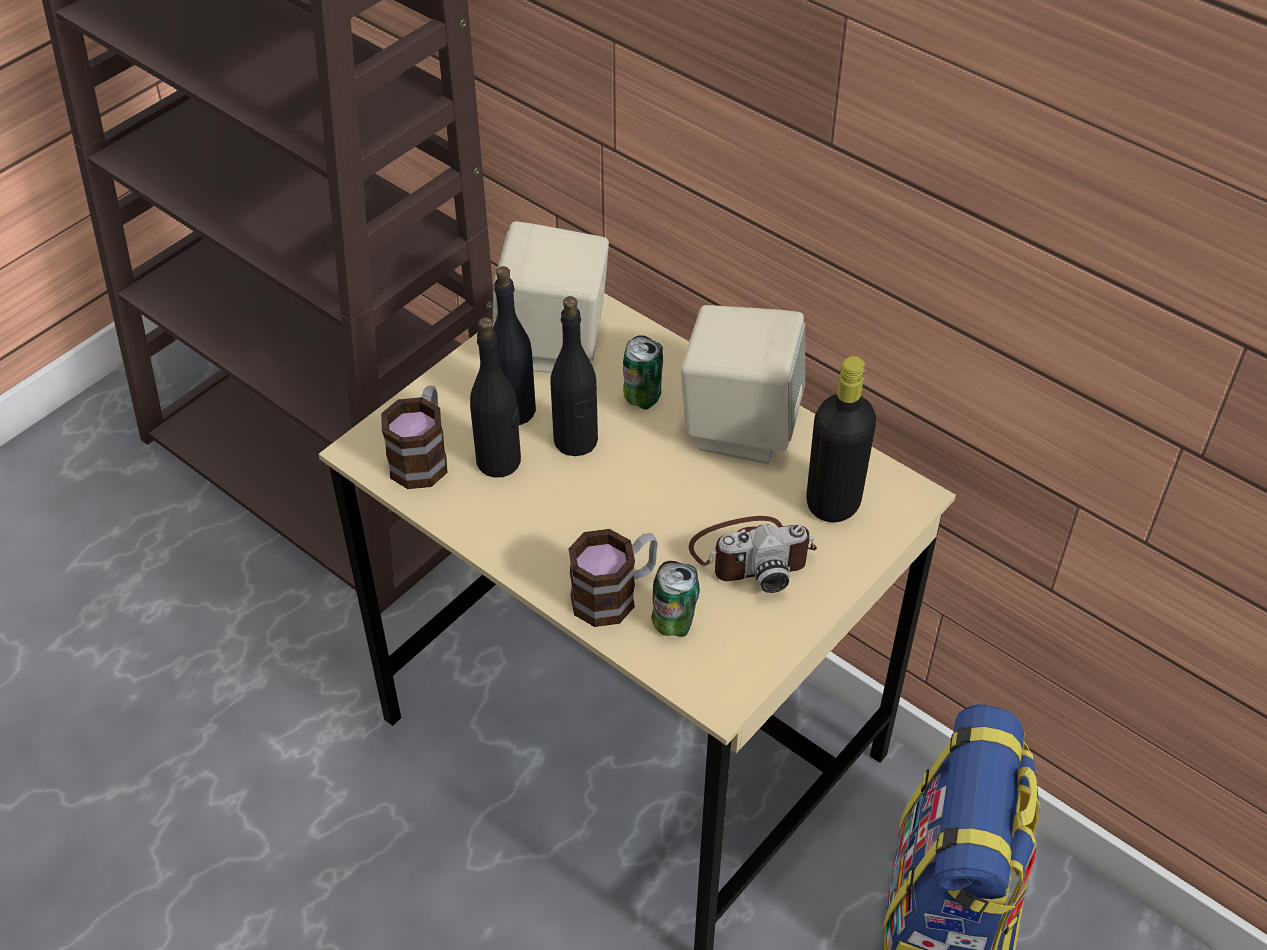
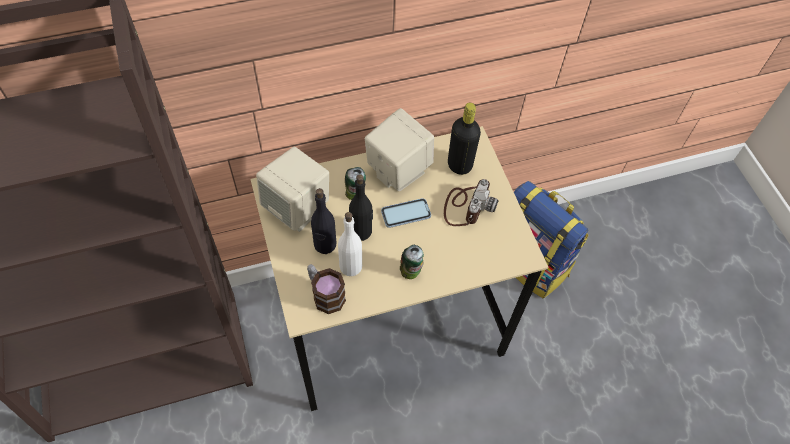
camera: 60 degrees left, 10 degrees up
(499, 461) = (351, 266): black bottle -> white bottle
(615, 594) = (454, 263): mug -> none
(660, 480) = (406, 214): none -> phone
(673, 624) = (483, 252): can -> can (411, 271)

